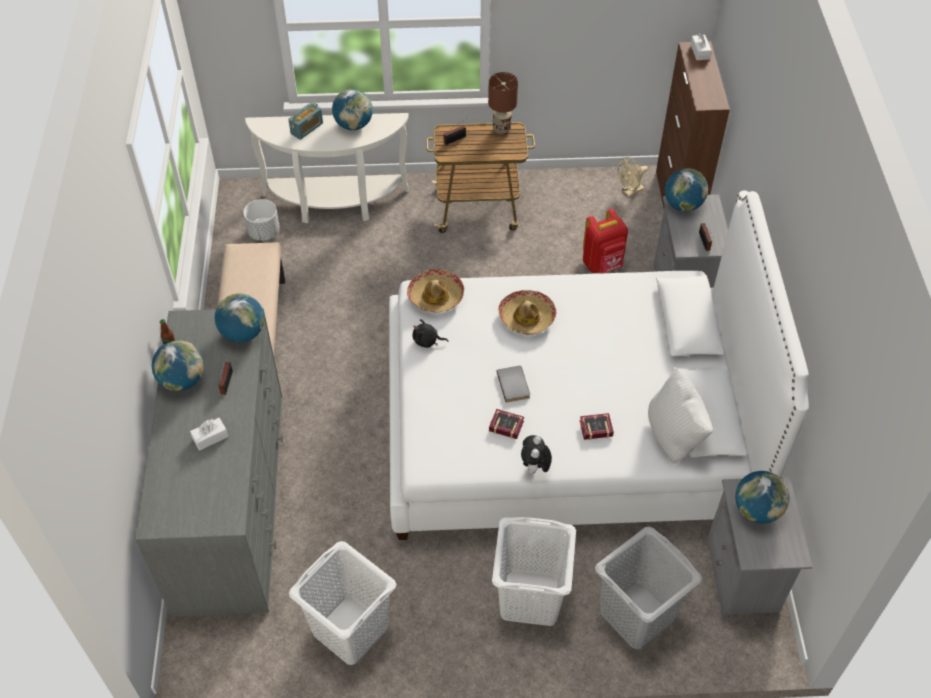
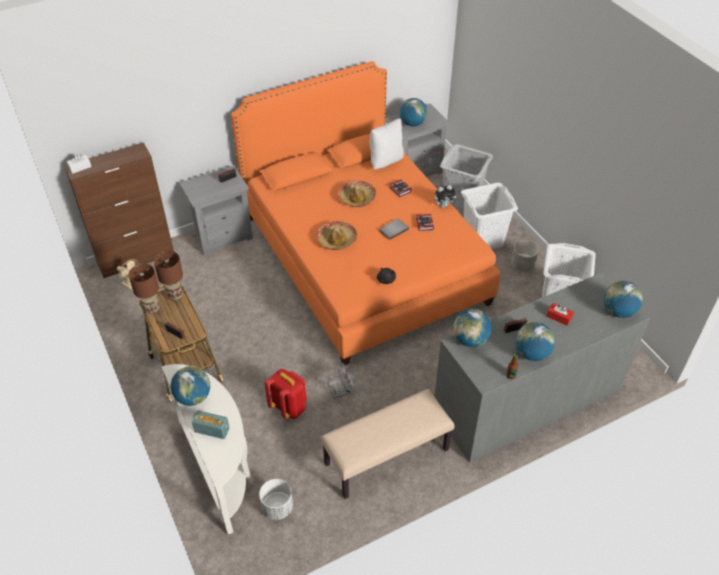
camera: 115 degrees left, 5 degrees down
(210, 437) = (559, 317): white tissue box -> red tissue box
(361, 326) = (343, 391): none -> grey fan
(436, 296) = (346, 287): hat -> hat (357, 197)
(449, 625) = (523, 265): none -> grey planter
(510, 150) = (176, 295): none -> brown table lamp
(567, 426) = (362, 258): white bed -> orange bed
(603, 264) = (215, 280): red backpack -> red backpack (289, 407)
(683, 205) = (197, 195): globe -> globe (618, 311)

